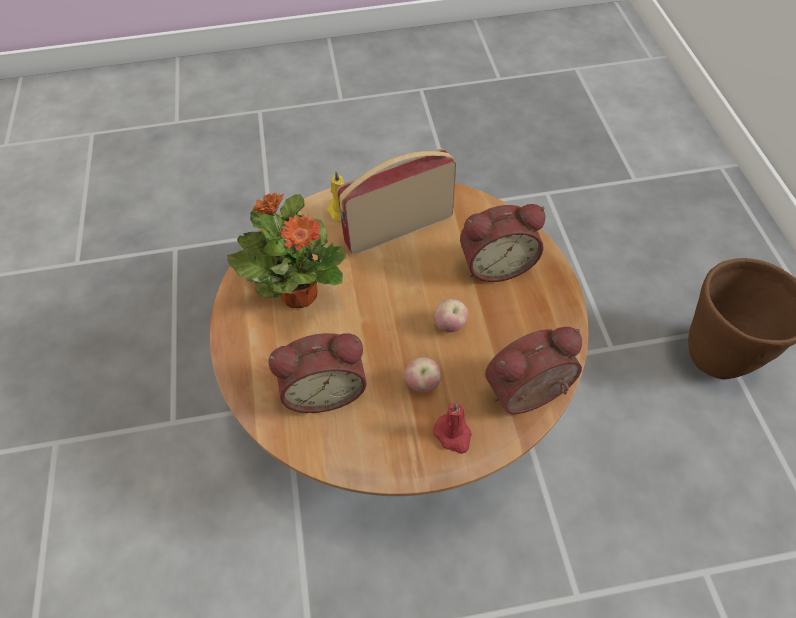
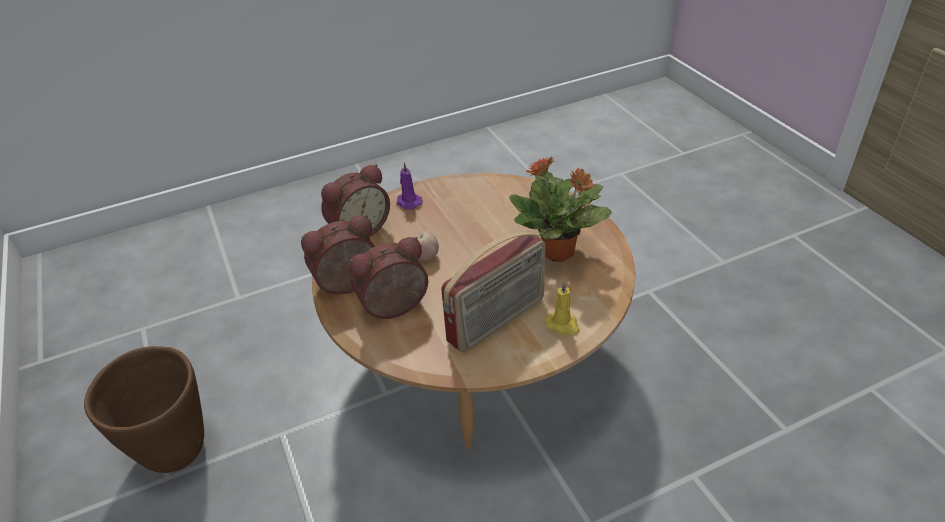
camera: 165 degrees right, 15 degrees down
(324, 389) = (505, 205): alarm clock -> alarm clock (348, 285)
(422, 383) = (437, 221): apple -> none
(453, 435) = (408, 202): red candle -> purple candle

